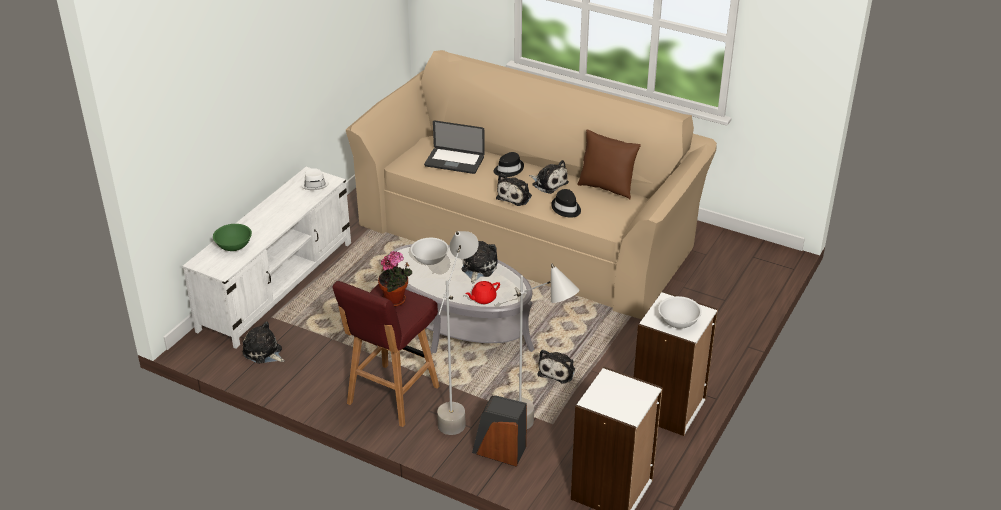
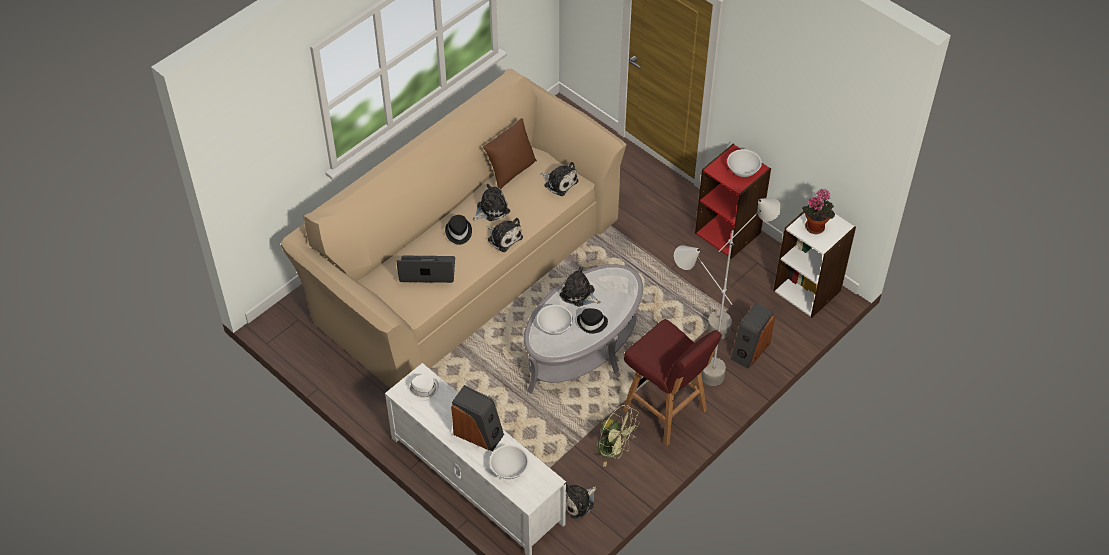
camera: 75 degrees left, 15 degrees up
(234, 246) = (509, 468): green bowl -> white bowl
(271, 222) = (478, 433): none -> speaker
(333, 366) = (614, 449): none -> green fan
(396, 300) = (661, 344): potted plant -> potted plant (815, 226)
(454, 162) = (427, 270): laptop -> laptop turned 120 degrees counterclockwise
(483, 299) = (624, 299): red teapot -> none
(558, 371) = (665, 290): plush toy -> plush toy (559, 182)
(566, 208) = (536, 206): black hat -> black hat (592, 323)
(669, 408) = (728, 232): white bookcase -> red bookcase

